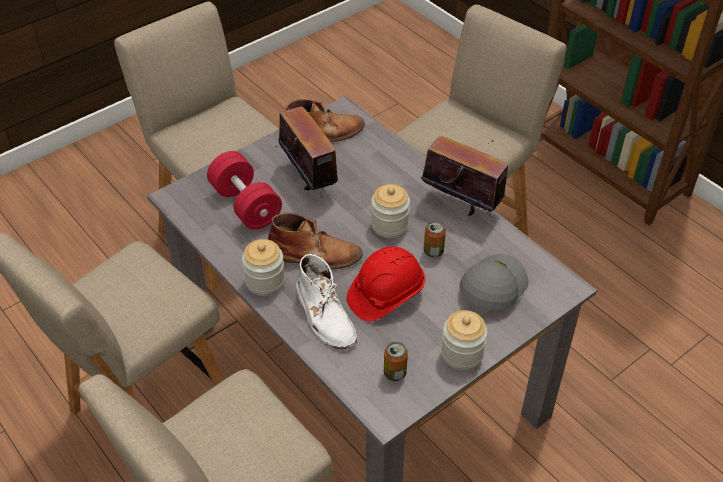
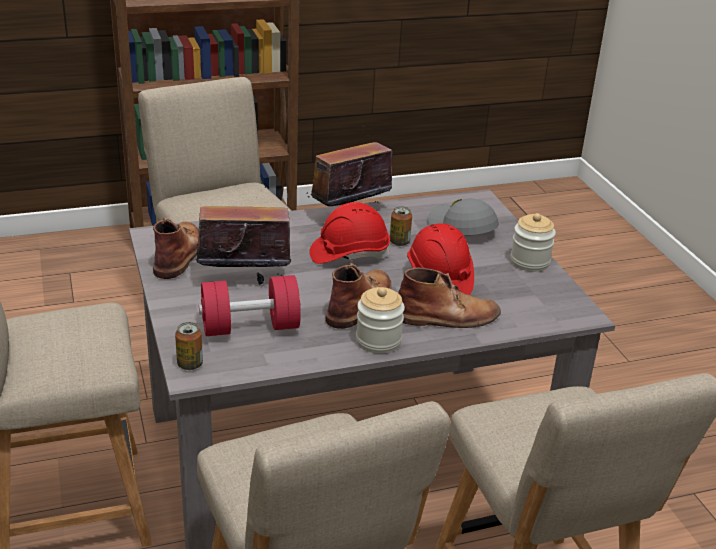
camera: 70 degrees left, 15 degrees down
(325, 315) = (447, 317): white boot -> brown boot
(390, 225) = (349, 254): jar -> red hard hat
(395, 373) = (537, 298): can -> can (190, 364)

